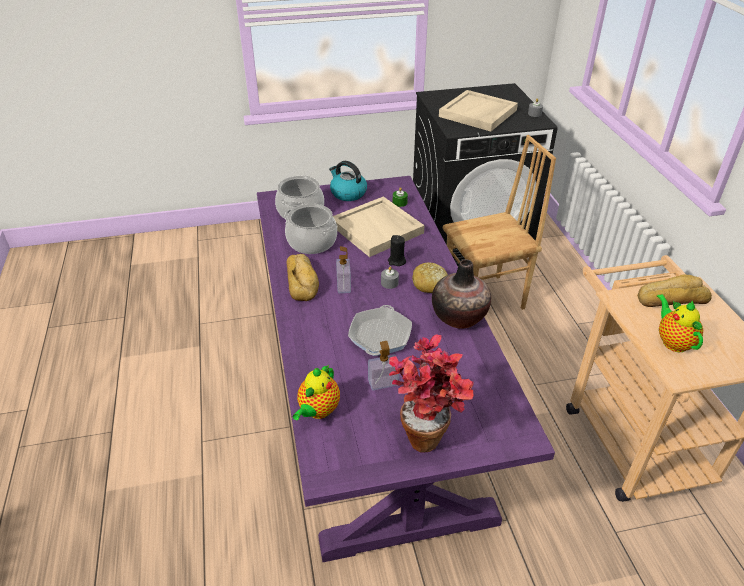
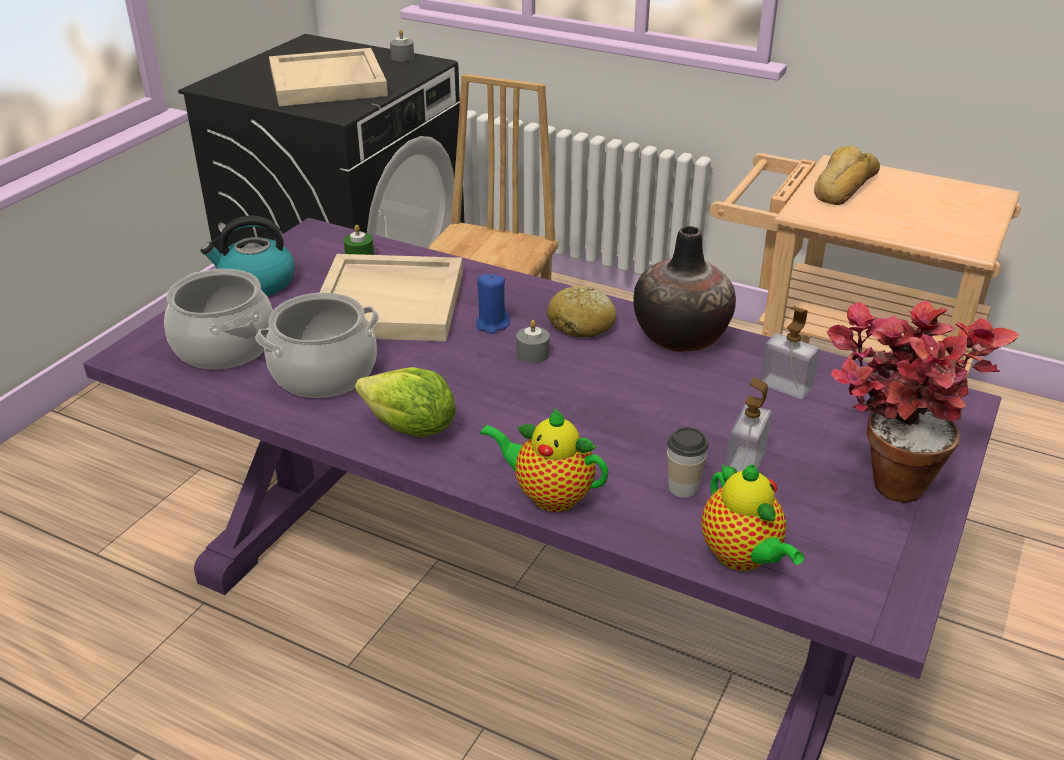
camera: 50 degrees left, 5 degrees down
(302, 281) = (410, 428): bread -> lettuce
(343, 285) = (480, 395): soap dispenser -> soap dispenser (785, 386)
(346, 371) = (683, 487): none -> cup
(380, 336) = (640, 418): frying pan -> none
(396, 261) = (492, 324): black candle -> blue candle
(673, 341) = (914, 222): teapot -> teapot (549, 495)

